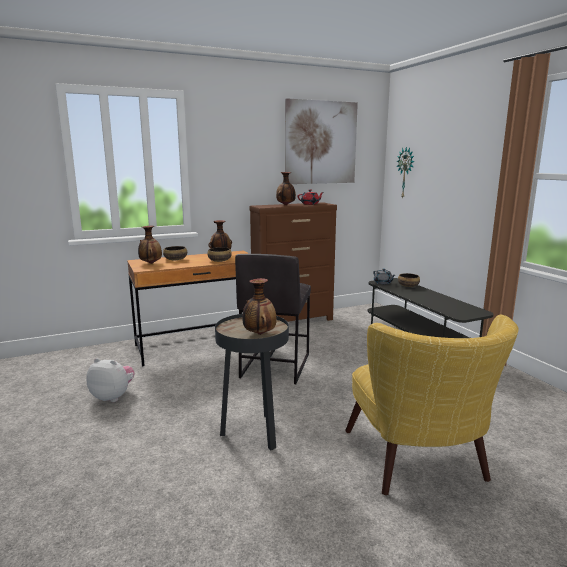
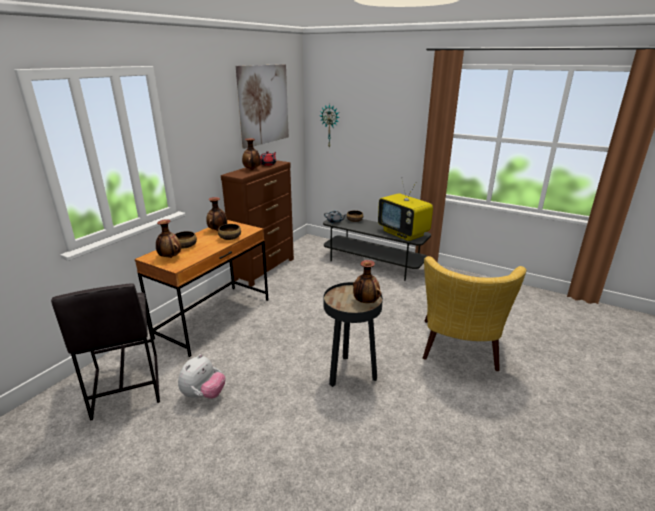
camera: 35 degrees left, 10 degrees up
(113, 396) = (204, 395): plush toy -> plush toy turned 135 degrees clockwise
(274, 365) = (299, 315): grey stool -> grey stool (125, 386)
(419, 465) = (459, 351): yellow armchair -> yellow armchair turned 60 degrees clockwise
(453, 307) = (403, 233): none -> television

